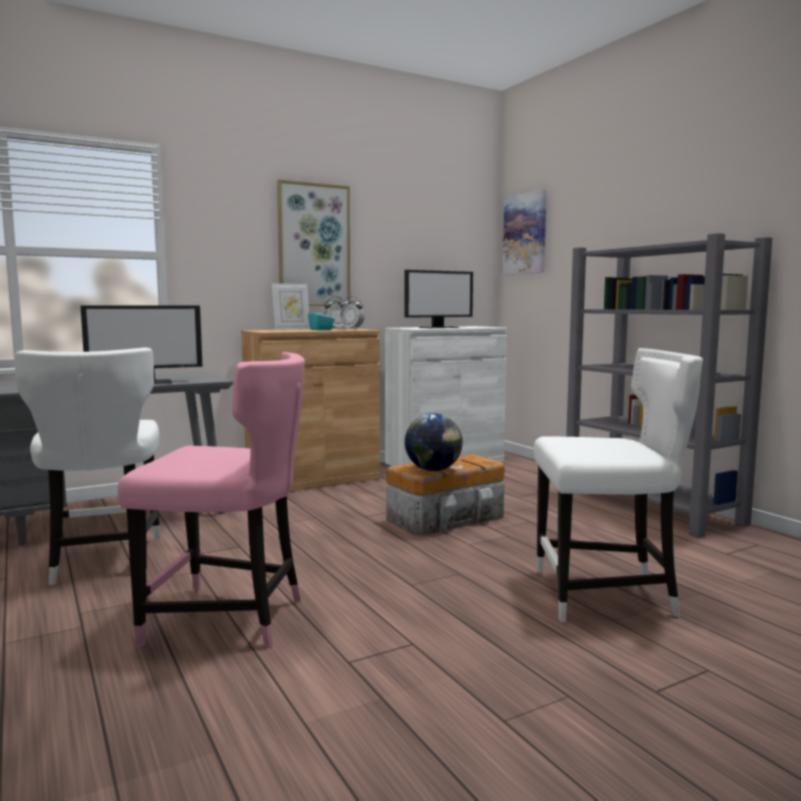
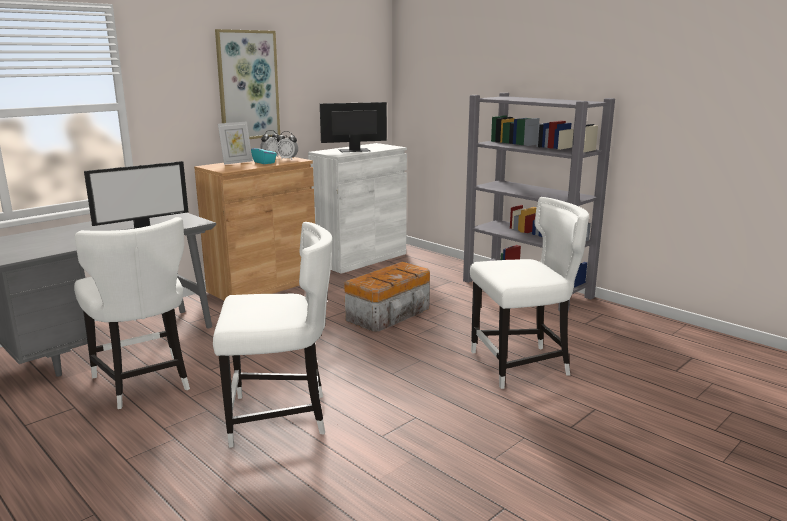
camera: 15 degrees left, 10 degrees up
(229, 619) = (281, 417): pink chair -> white chair
(433, 470) = (382, 281): globe -> none
(439, 327) = (354, 150): monitor -> monitor turned 150 degrees counterclockwise
(525, 234) = (417, 66): picture -> none

